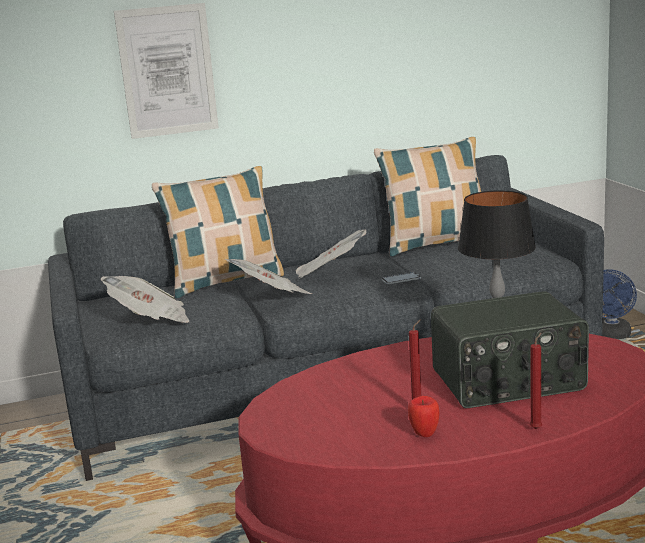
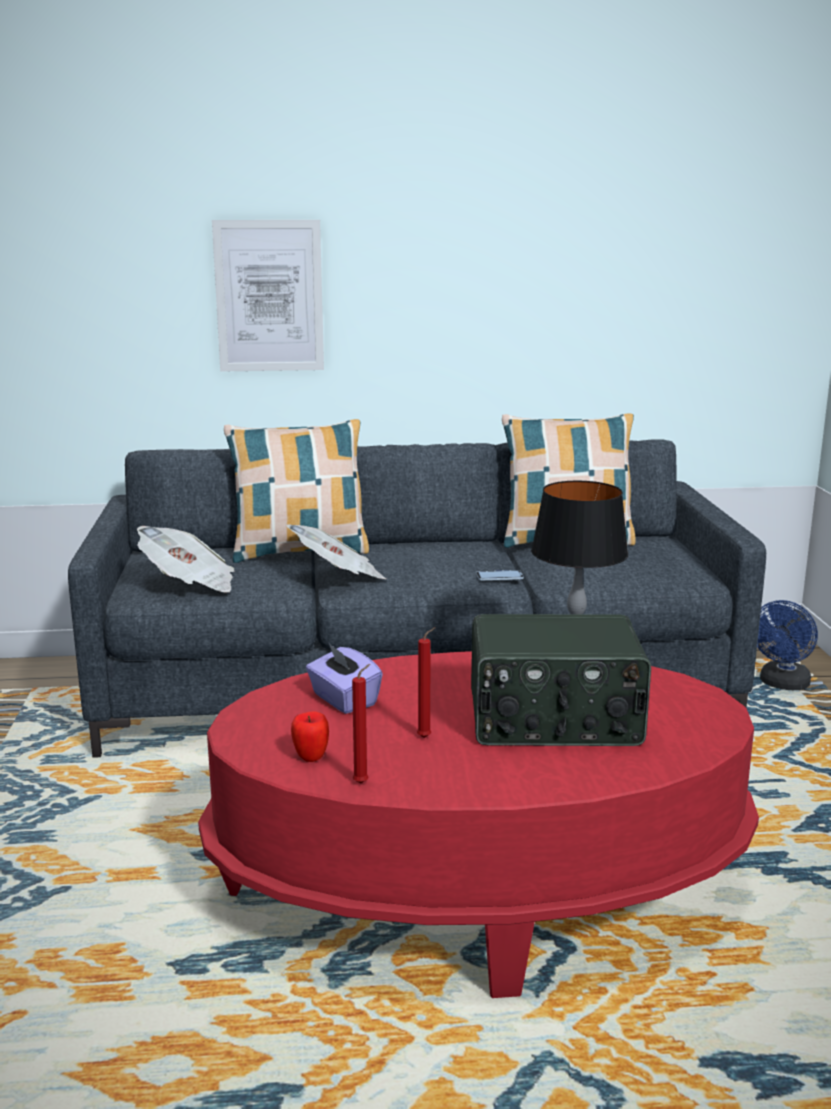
camera: 10 degrees right, 0 degrees up
(330, 273) = (421, 558): newspaper -> none
(334, 392) = (343, 700): none -> purple tissue box
(424, 433) = (414, 767): apple -> apple (311, 757)
(537, 428) = (553, 784): red candle -> red candle (363, 782)

